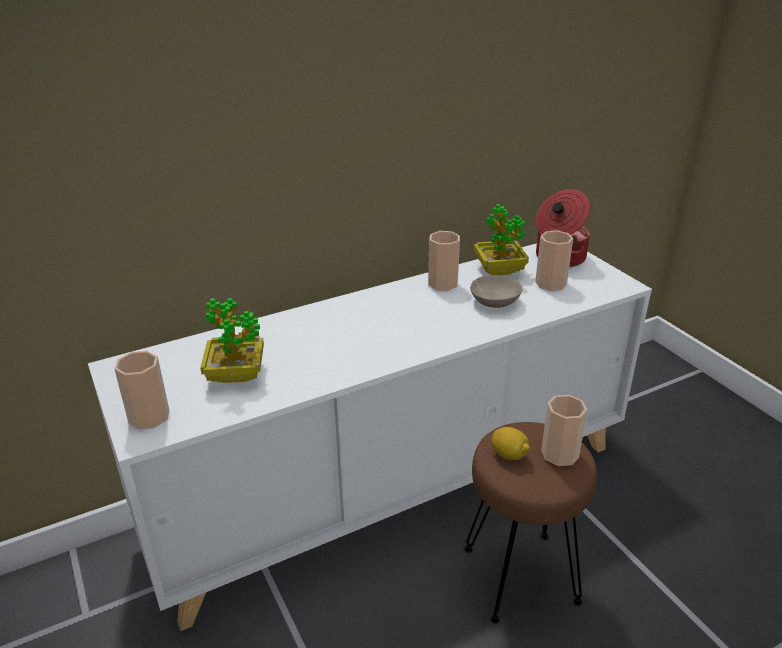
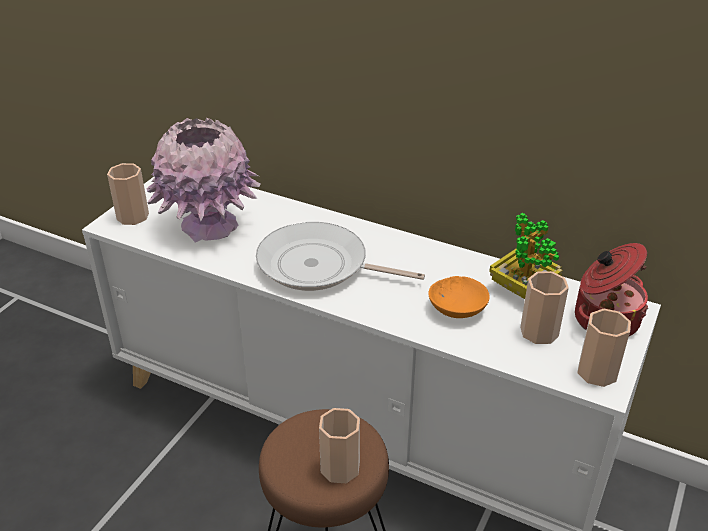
camera: 55 degrees right, 5 degrees up
(236, 375) = (209, 226): potted plant -> pink vase
(373, 339) = (319, 266): none -> frying pan
(443, 283) = (453, 265): cup -> cup (597, 372)
(496, 302) = (457, 309): beige bowl -> orange bowl
(509, 455) = (310, 433): lemon -> none

